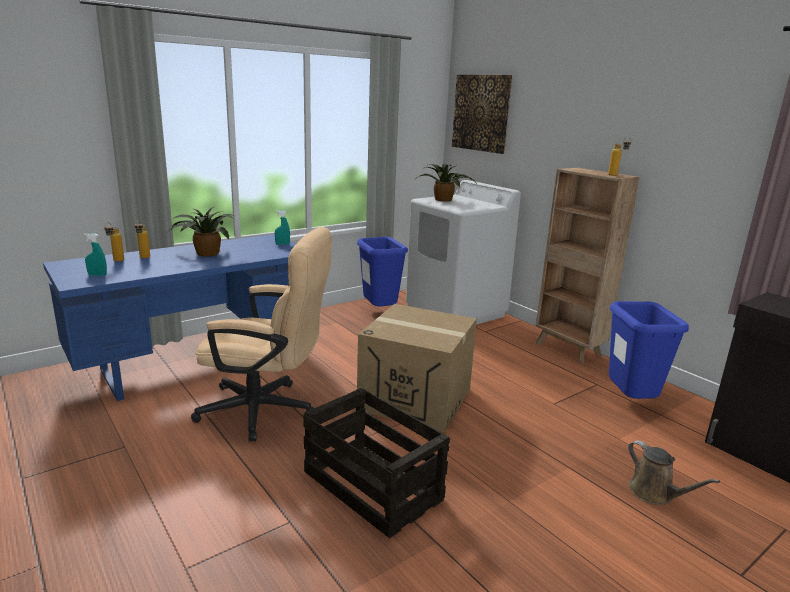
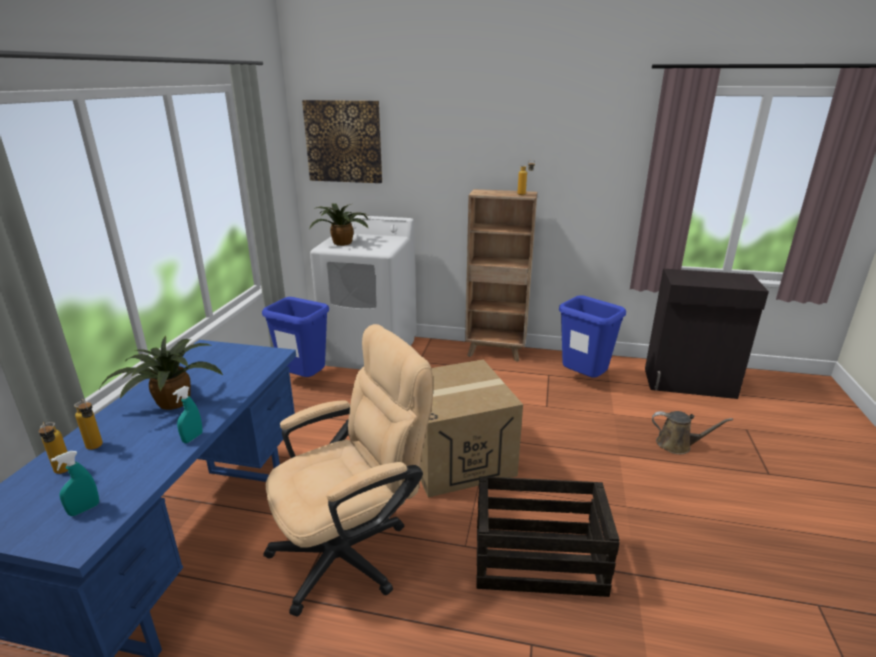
camera: 40 degrees left, 5 degrees up
(282, 244) = (238, 351): turquoise spray bottle -> turquoise spray bottle (192, 438)

